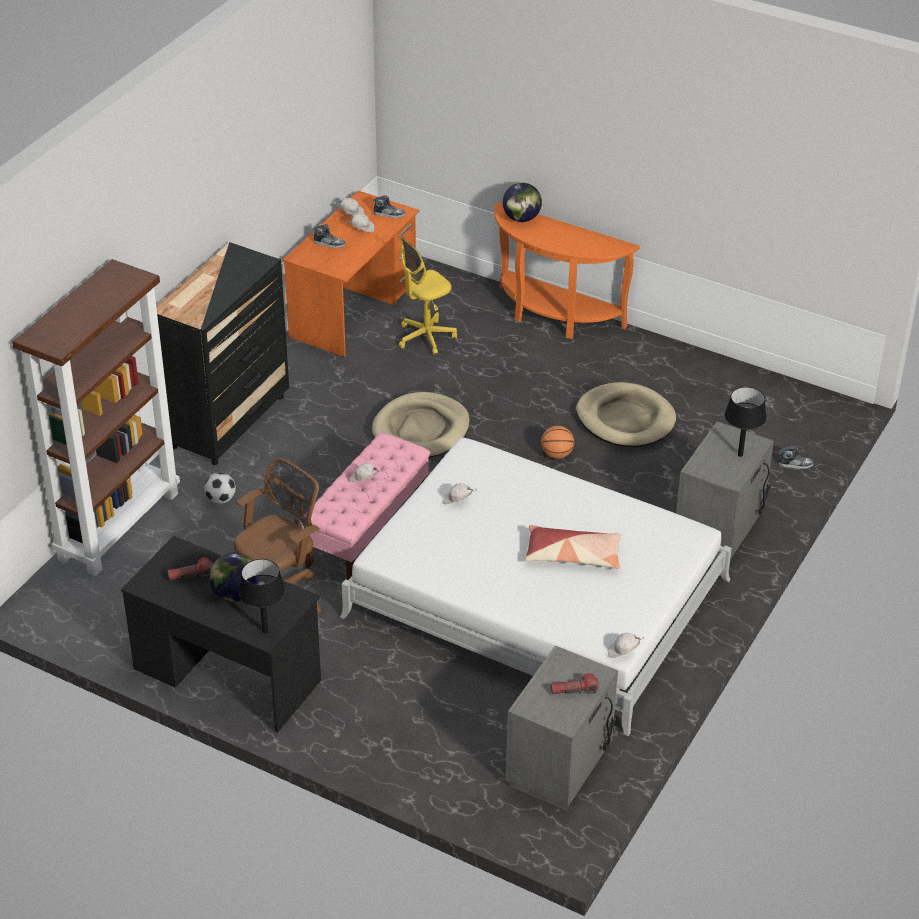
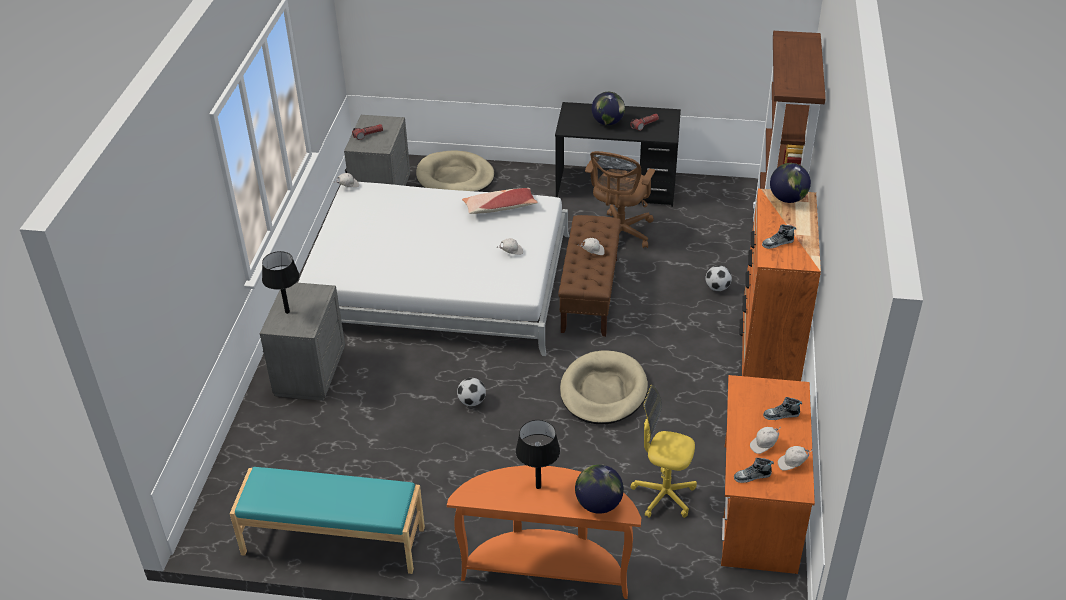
camera: 160 degrees right, 0 degrees up
(185, 311) = (788, 198): none -> globe
(229, 421) = (768, 351): black dresser -> orange dresser
(265, 631) = (573, 110): black table lamp -> black table lamp (538, 486)
(367, 532) = (589, 294): pink bench -> brown bench
(426, 337) = (663, 495): yellow office chair -> yellow office chair turned 105 degrees counterclockwise
(557, 454) = (472, 402): basketball -> football
(573, 555) = (405, 236): pillow -> pillow (499, 207)
(625, 419) = (422, 457): beige dog bed -> beige dog bed (455, 177)
(726, 376) = (333, 541): none -> turquoise bench
(795, 464) = (248, 455): shoe -> shoe (777, 243)

